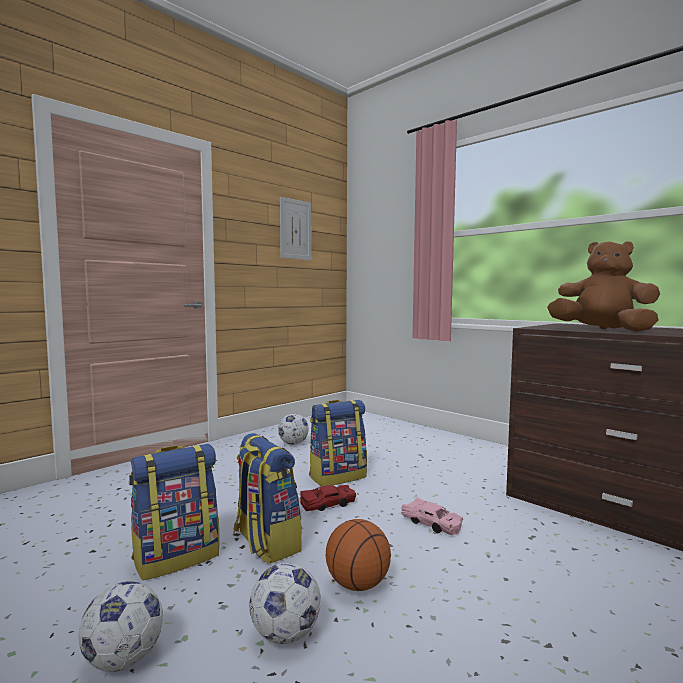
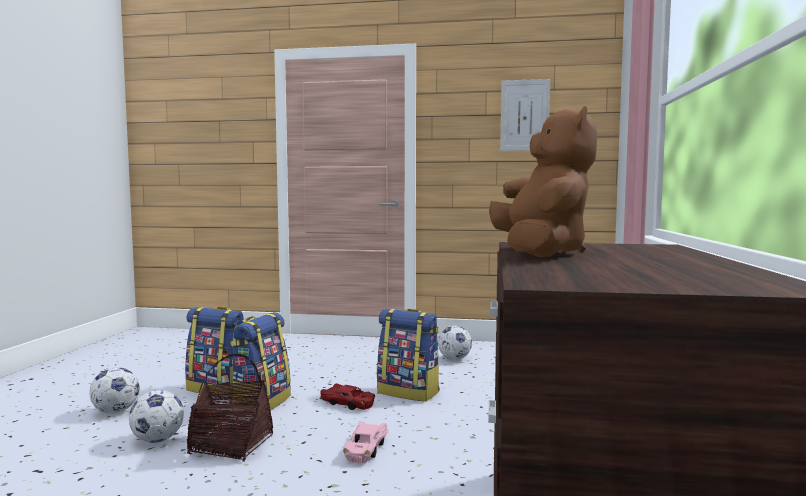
camera: 55 degrees right, 0 degrees up
(357, 584) = (231, 445): basketball -> basket

